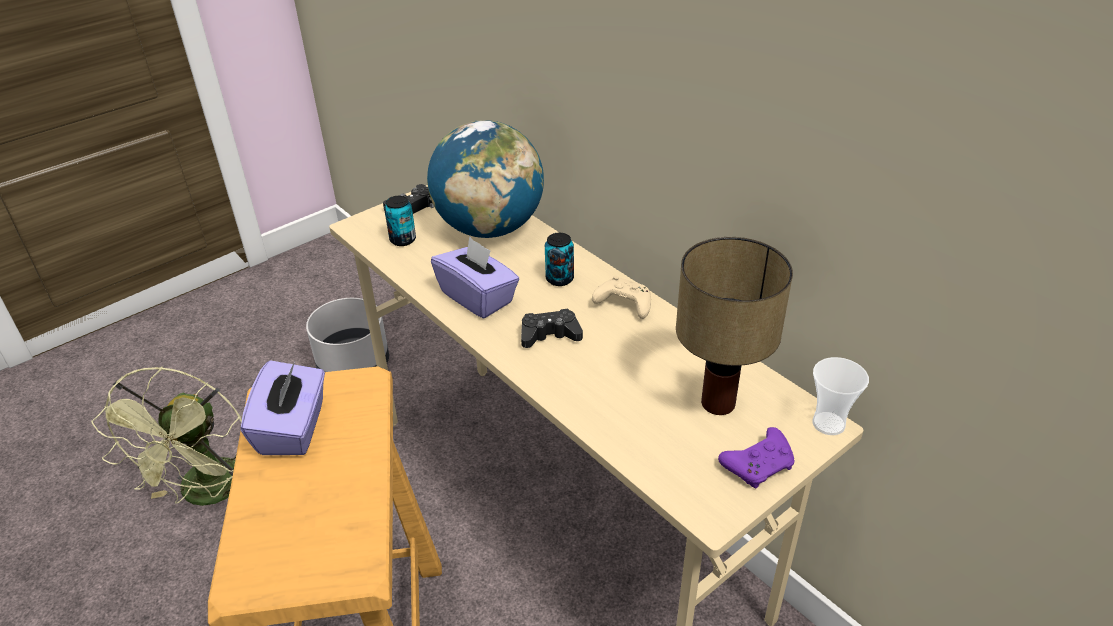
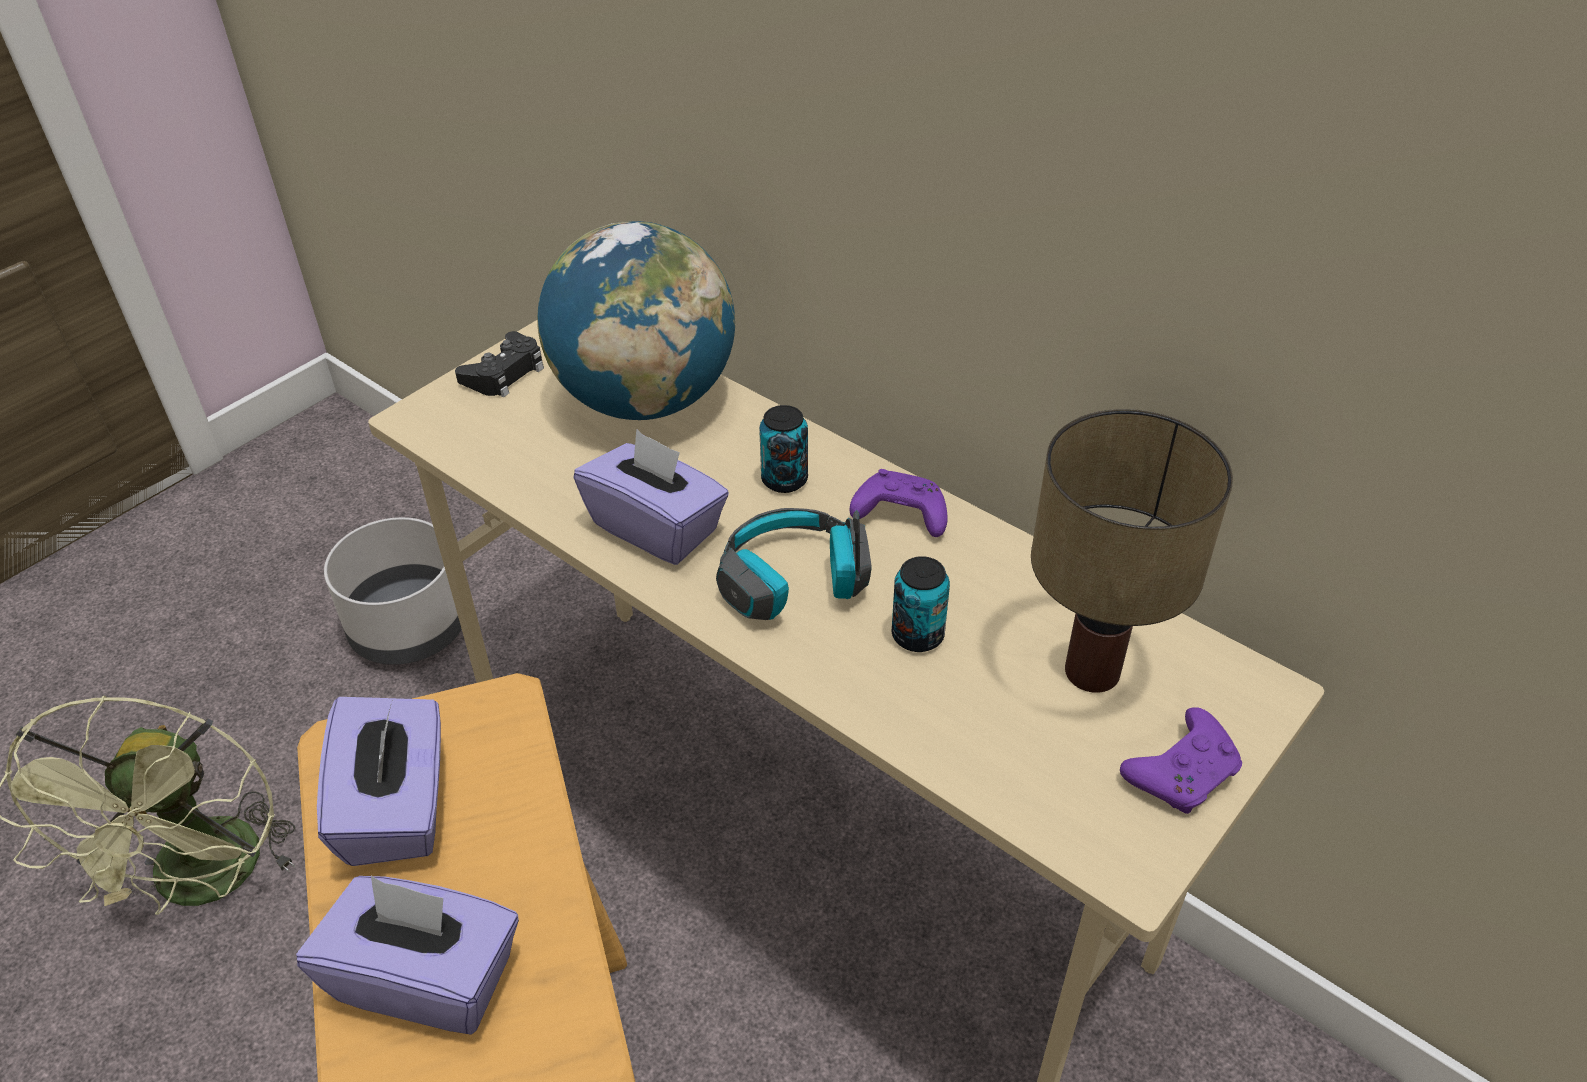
camera: 10 degrees left, 5 degrees up
(287, 517) = (427, 978): none -> purple tissue box
(403, 240) = (503, 435): can -> can (917, 635)
(549, 335) = (793, 582): black game controller -> headphones
(623, 305) = (898, 515): beige game controller -> purple game controller
(828, 424) = (1270, 686): cup -> none

